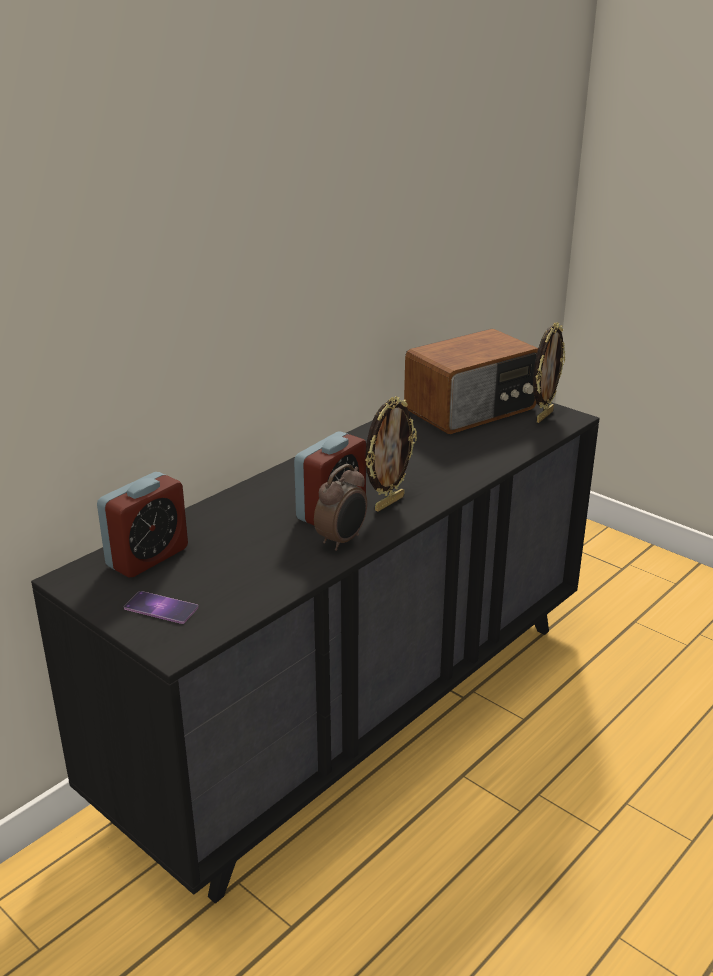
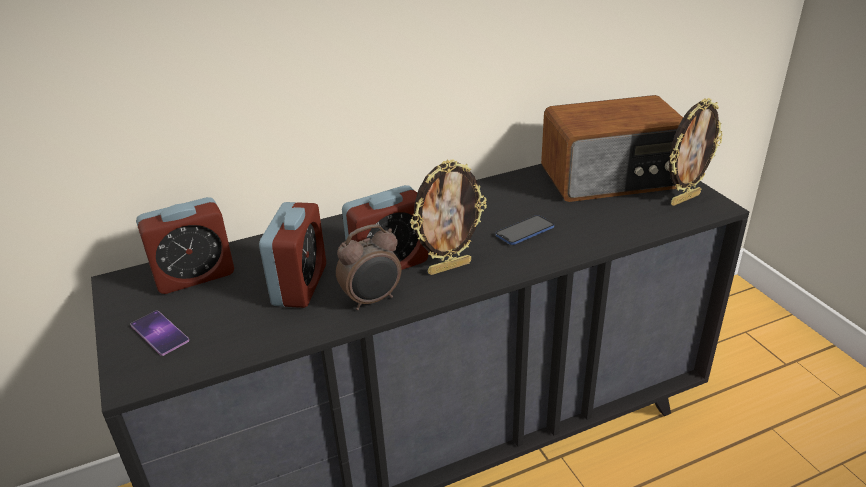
camera: 25 degrees right, 5 degrees up
(263, 543) = (300, 285): none -> alarm clock
(431, 463) = (524, 231): none -> phone

